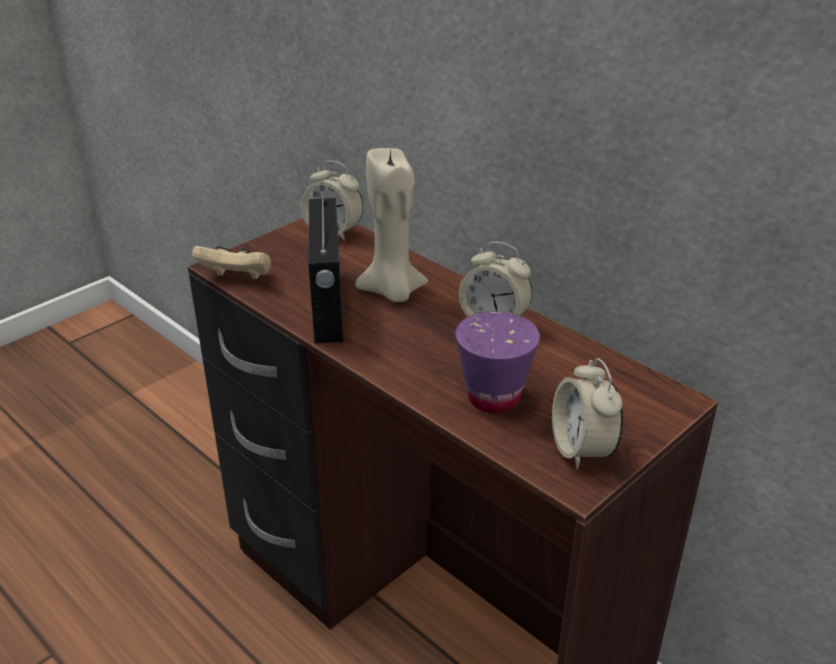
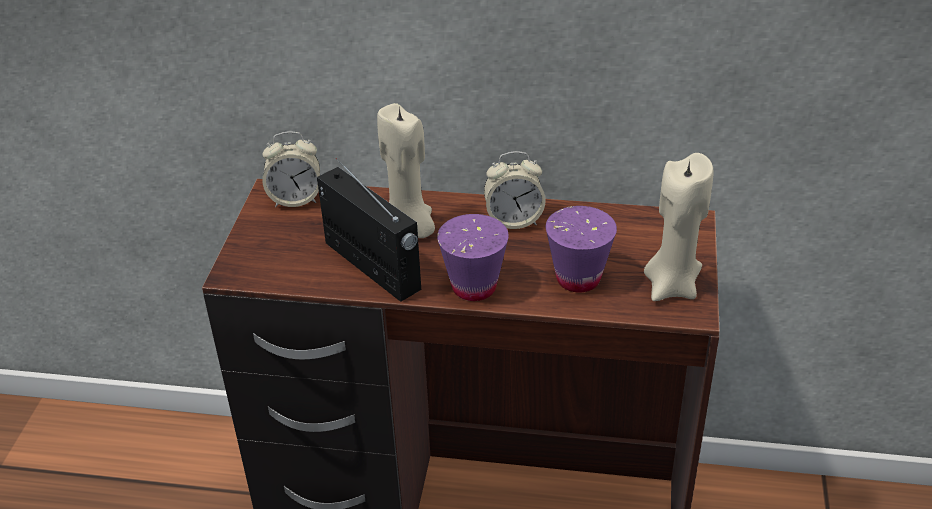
camera: 35 degrees left, 5 degrees up
(237, 278) = (264, 278): beige game controller -> none
(389, 360) = (474, 287): none -> purple cup
(582, 449) = (672, 286): alarm clock -> beige candle

